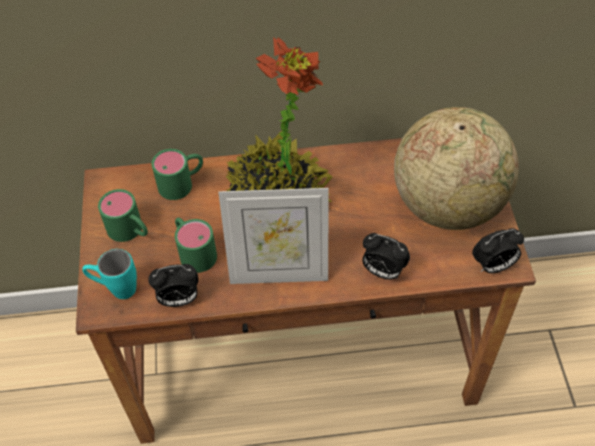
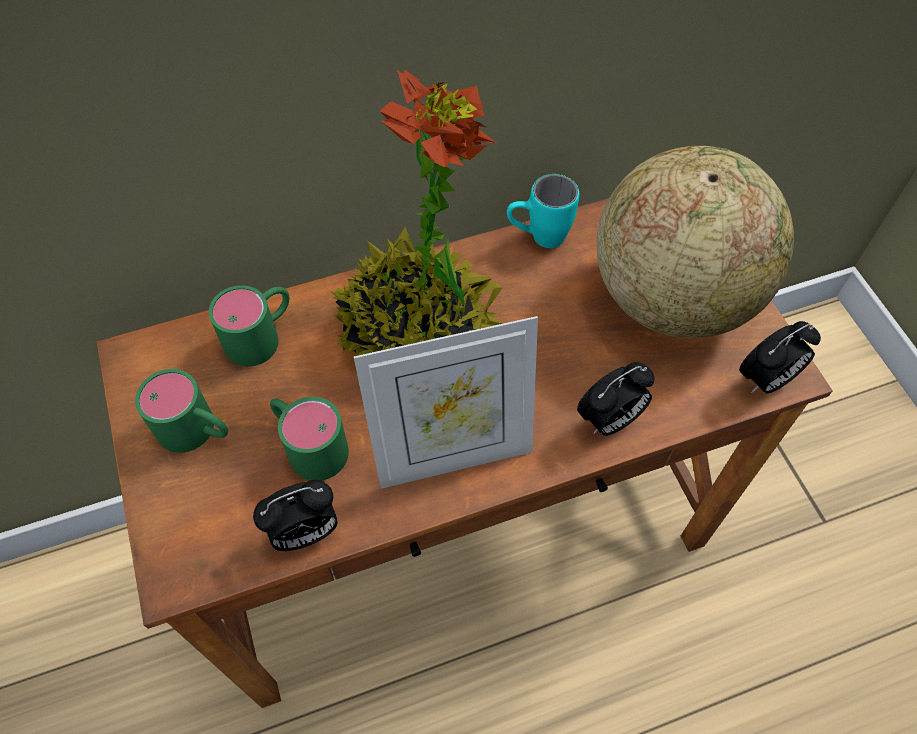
camera: 15 degrees left, 5 degrees up
(116, 289) = (196, 536): turquoise mug -> turquoise mug (538, 238)
(382, 271) = (609, 420): alarm clock -> alarm clock turned 45 degrees counterclockwise

